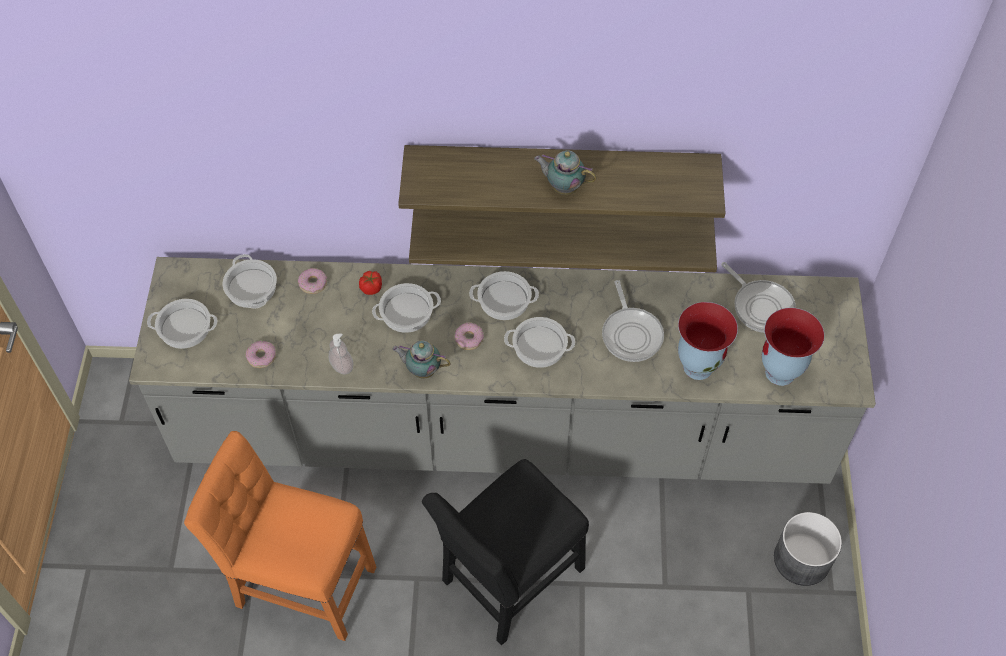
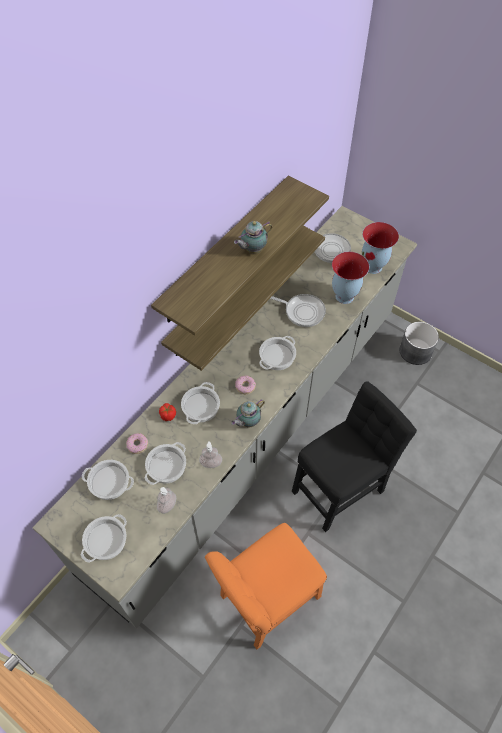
camera: 55 degrees left, 0 degrees up
(261, 357) = (167, 505): donut -> soap dispenser
(504, 299) = (233, 354): cooking pot -> cooking pot (166, 465)
(508, 581) = (341, 487): black chair -> black chair turned 120 degrees counterclockwise

